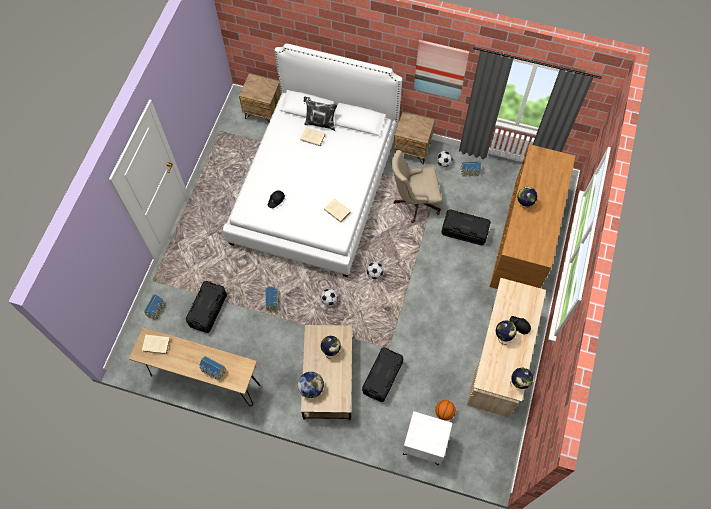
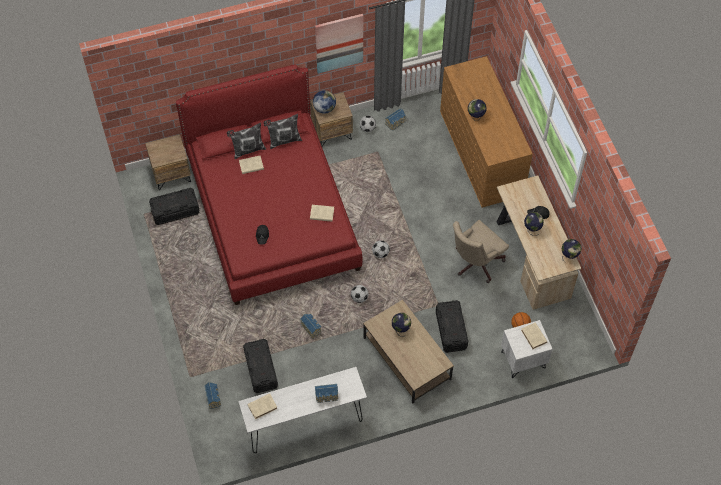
camera: 35 degrees left, 5 degrees down
(205, 380) = (305, 426): brown console table -> white console table
(311, 388) = (408, 367): globe -> globe (324, 108)
(315, 188) = (272, 213): white bed -> red bed
(354, 132) = (283, 140): none -> pillow
(414, 202) = (368, 175): beige office chair -> beige office chair (475, 263)
(435, 435) = (534, 337): none -> beige book
(464, 231) = (428, 175): black storage box -> black storage box (175, 211)

